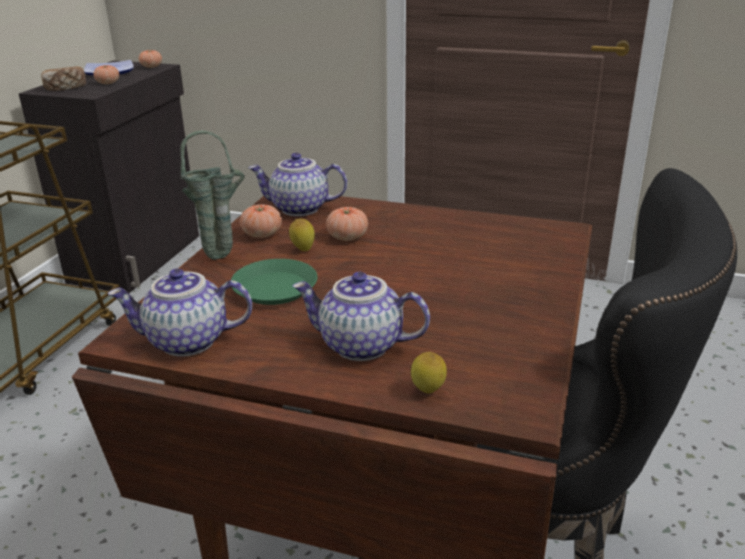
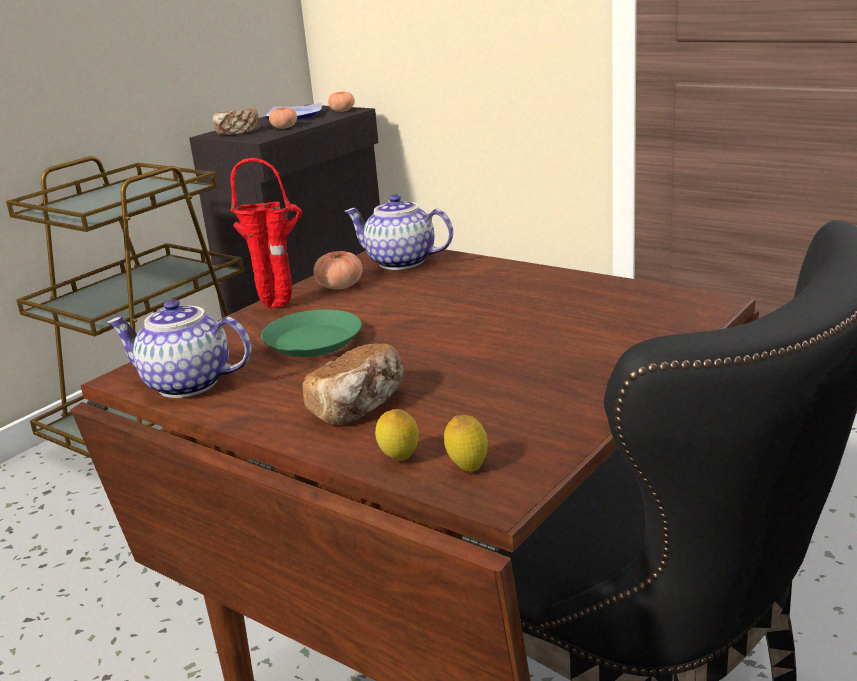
camera: 20 degrees right, 5 degrees down
(222, 257) = (281, 307): green vase -> red vase
(303, 250) = (372, 304): lemon -> lemon (467, 468)
(347, 237) = (432, 294): tomato -> none
(360, 346) = (360, 406): teapot -> bread

